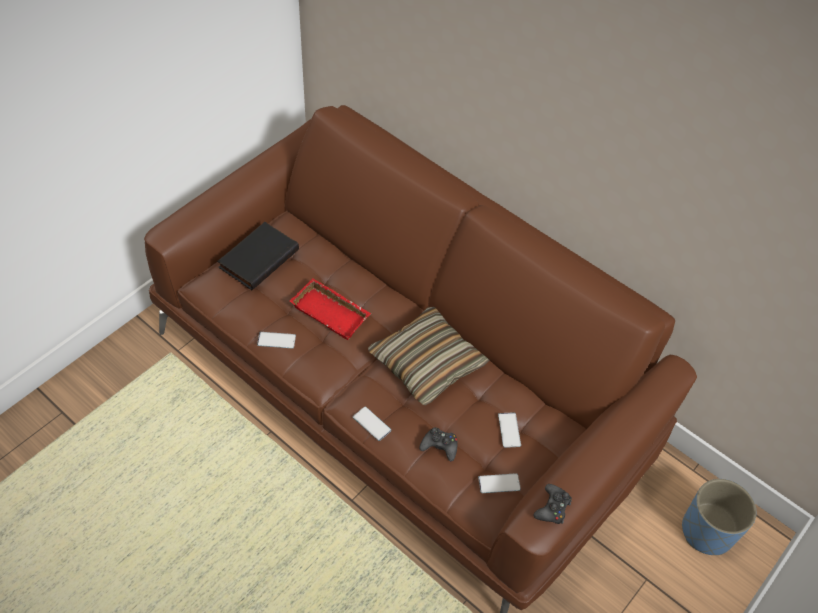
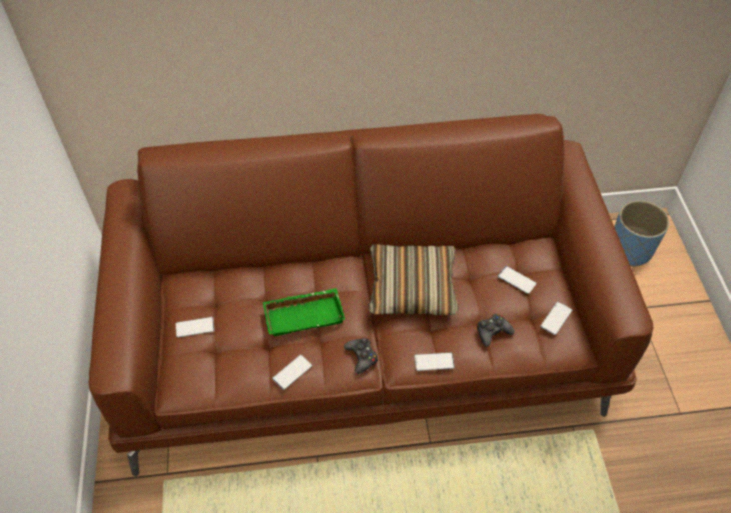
camera: 45 degrees left, 0 degrees up
(258, 257) = (195, 327): black book -> phone
(332, 312) = (304, 314): red tray -> green tray
(552, 508) = (625, 294): black game controller -> black game controller (362, 357)

